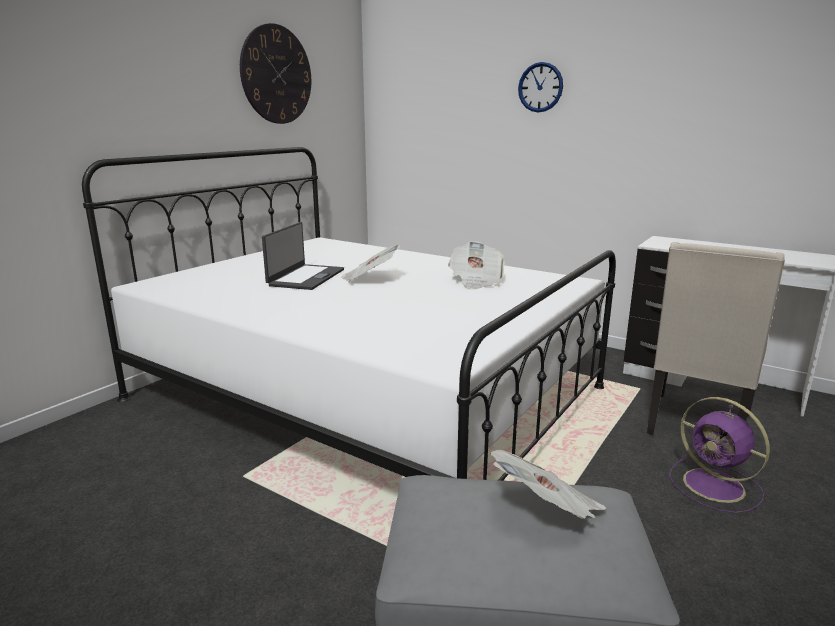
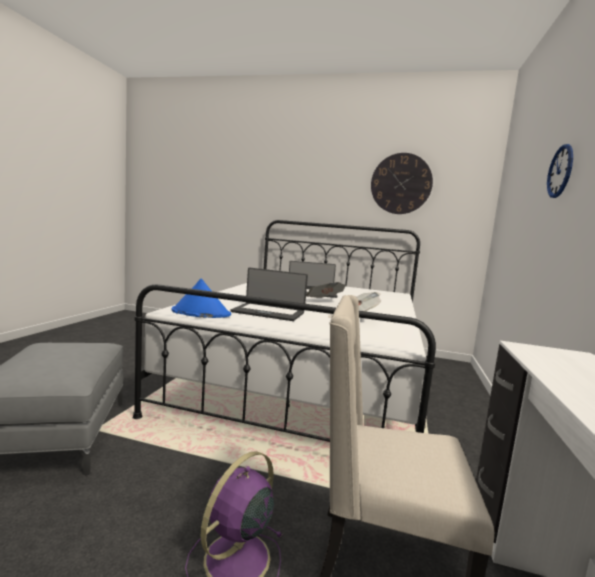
camera: 70 degrees right, 10 degrees down
(444, 312) = (268, 312): none -> laptop
(455, 349) = (200, 313): none -> blue hat
(546, 510) = (60, 360): newspaper -> none

